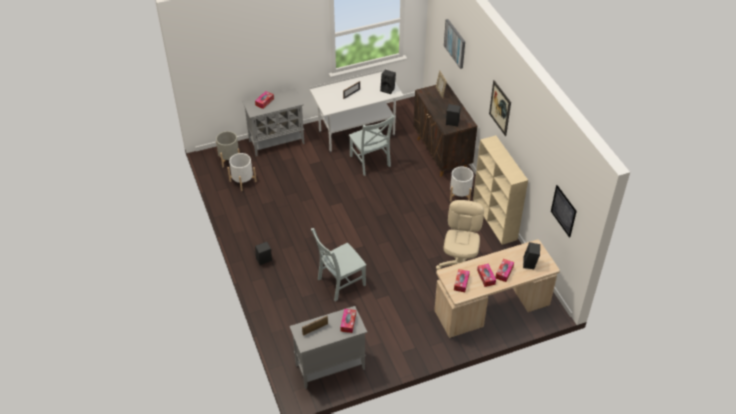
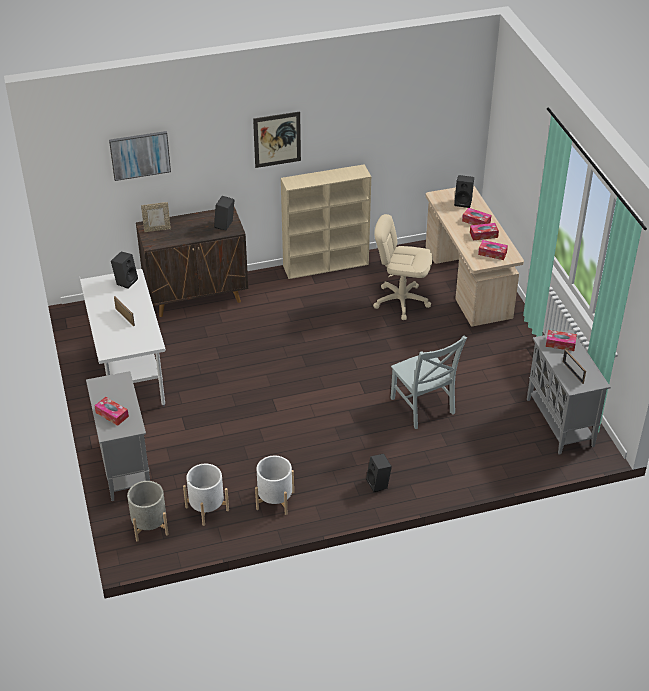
camera: 85 degrees left, 5 degrees down
(370, 162) = (197, 365): grey chair -> none
(460, 195) = (278, 288): white planter -> white planter (275, 500)
(563, 211) = (437, 133): picture -> none

